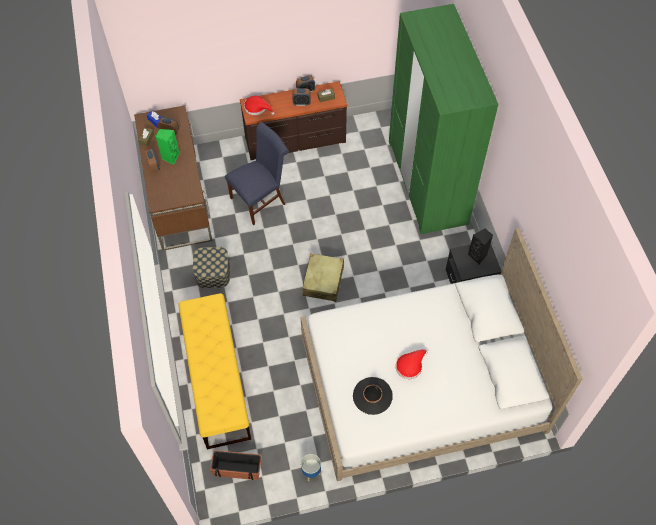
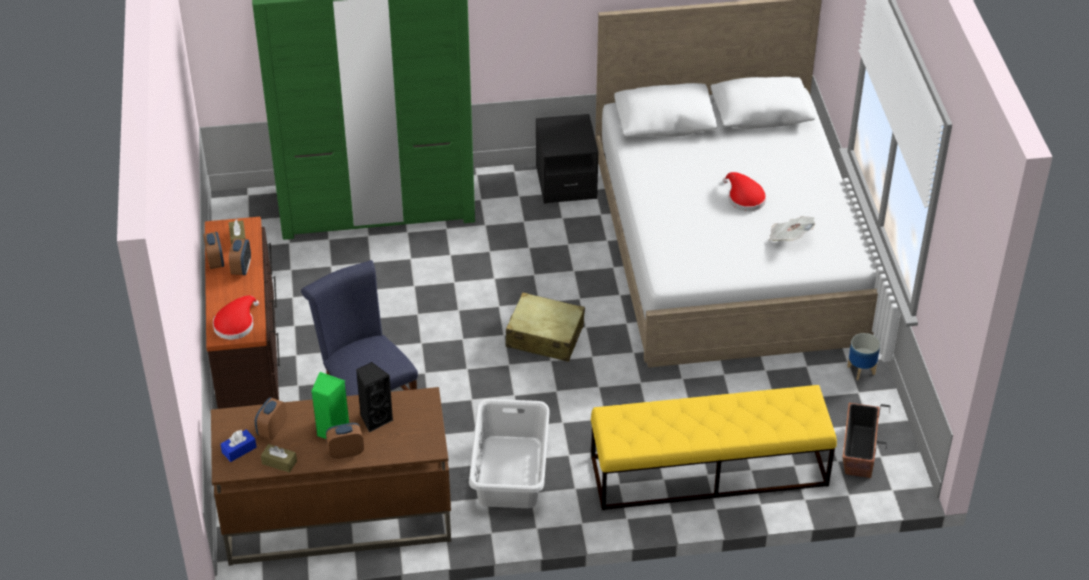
camera: 85 degrees left, 15 degrees down
(213, 273) = (509, 472): storage box -> grey laundry basket
(372, 396) = (789, 238): black hat -> newspaper
(478, 256) = (560, 131): black speaker -> black speaker (375, 419)

